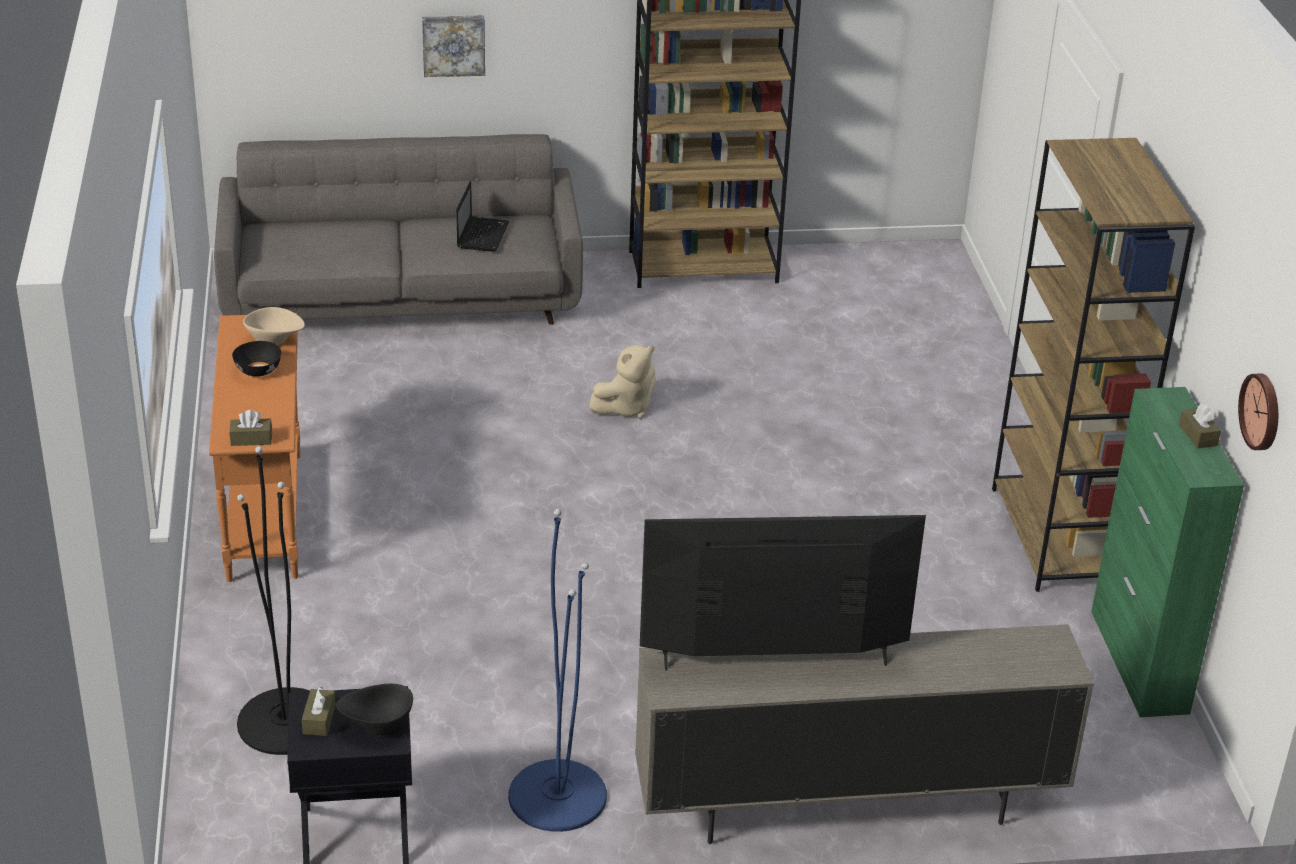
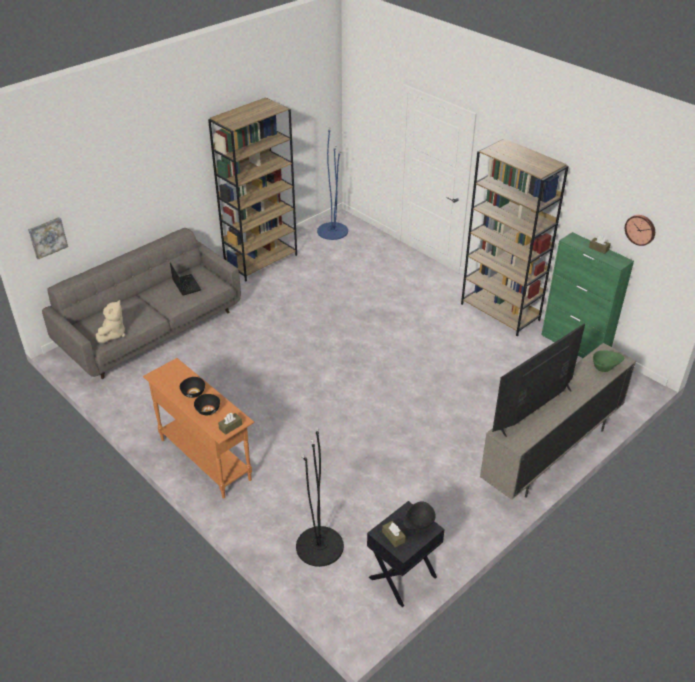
camera: 35 degrees left, 5 degrees up
(248, 402) = (207, 410): none -> black bowl
(275, 341) = (184, 375): beige bowl -> none
(453, 44) = (136, 200): picture -> picture (47, 237)
(557, 796) = (455, 512): blue floor lamp -> blue floor lamp (332, 231)
(625, 408) = (298, 335): beige plush toy -> beige plush toy (113, 334)
(1010, 663) = (605, 367): none -> green bowl

